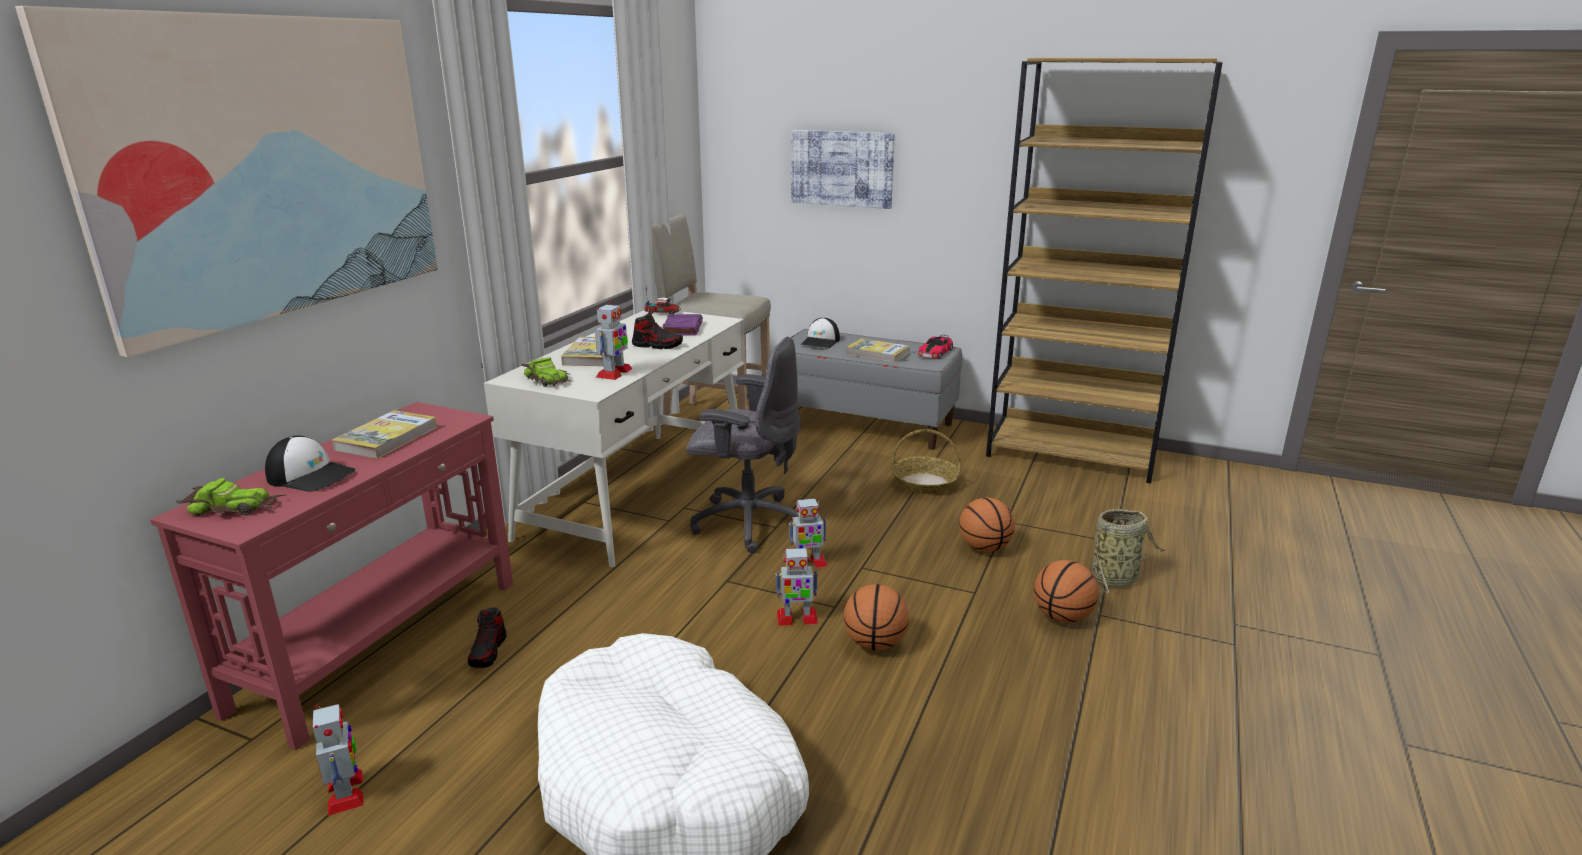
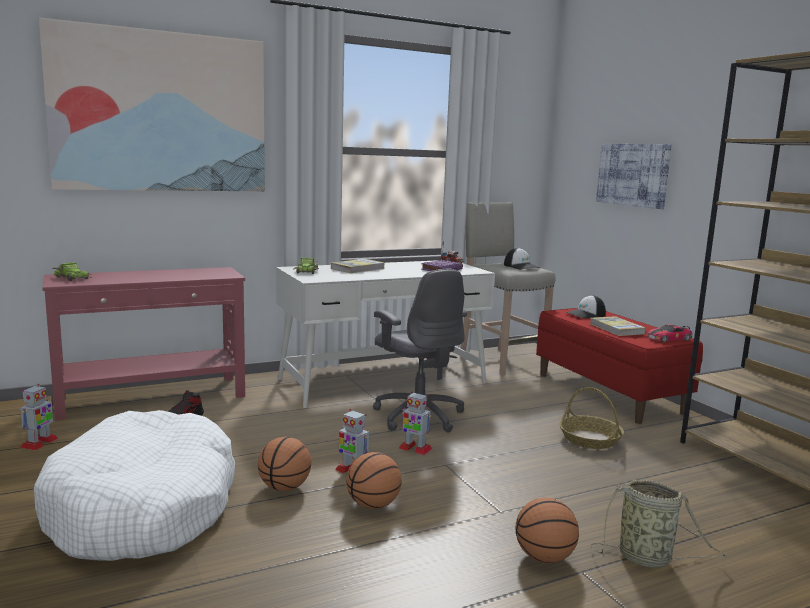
camera: 40 degrees right, 10 degrees down
(311, 476) = (122, 277): cap -> cap (521, 266)
(387, 438) = (182, 274): book -> none
(614, 373) = (346, 276): toy robot -> none
(657, 345) = (404, 272): shoe -> none
(865, 424) = (609, 393): grey bench -> red bench
(984, 548) = (562, 492): basketball -> basketball (284, 487)

